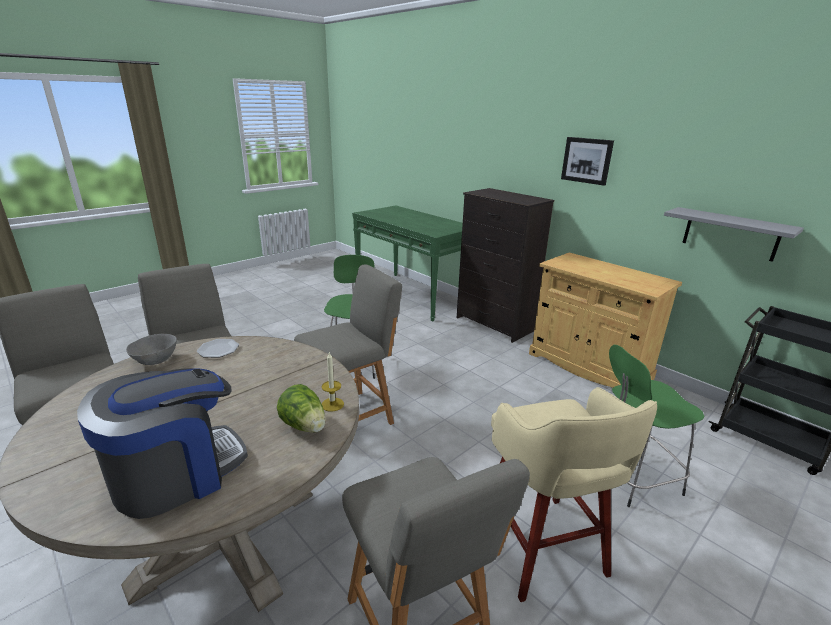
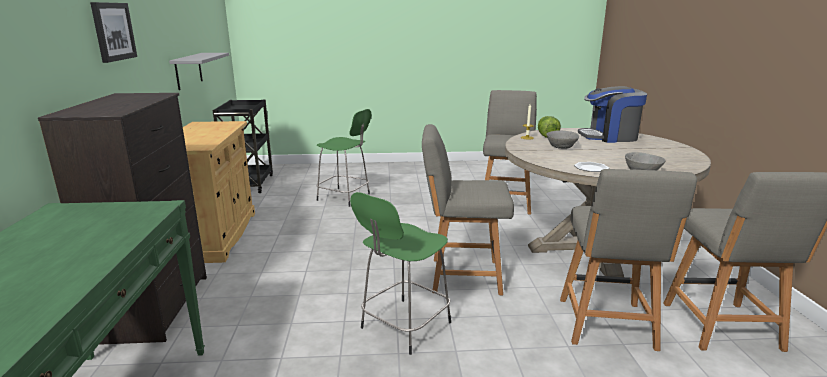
camera: 140 degrees left, 5 degrees down
(266, 390) = (561, 147): none -> grey bowl
(542, 549) = (429, 199): beige stool -> none

